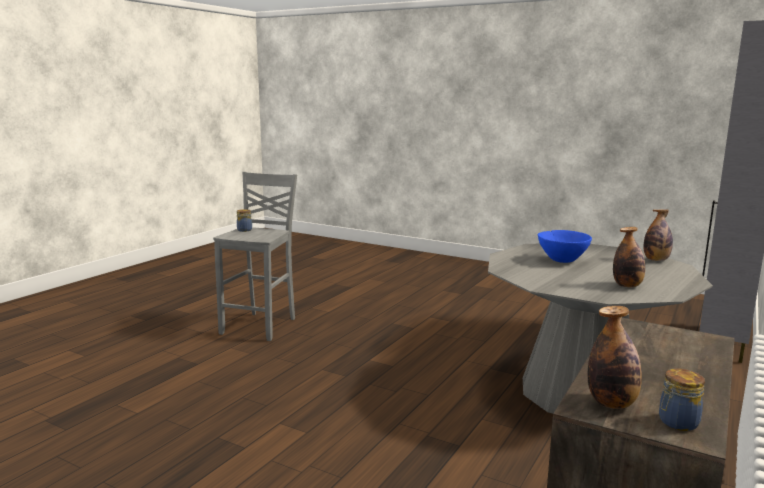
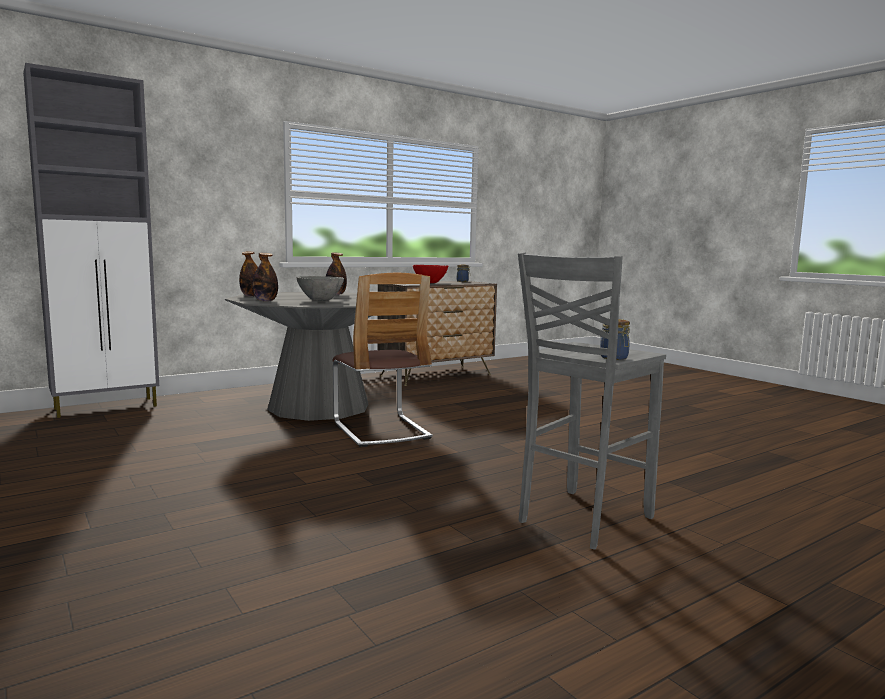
camera: 155 degrees left, 5 degrees down
(461, 369) = (381, 430): none -> chair
(562, 260) = (320, 300): blue bowl -> grey bowl
(611, 403) = (473, 282): bottle -> bottle (265, 301)
(656, 359) = (430, 283): none -> red bowl

